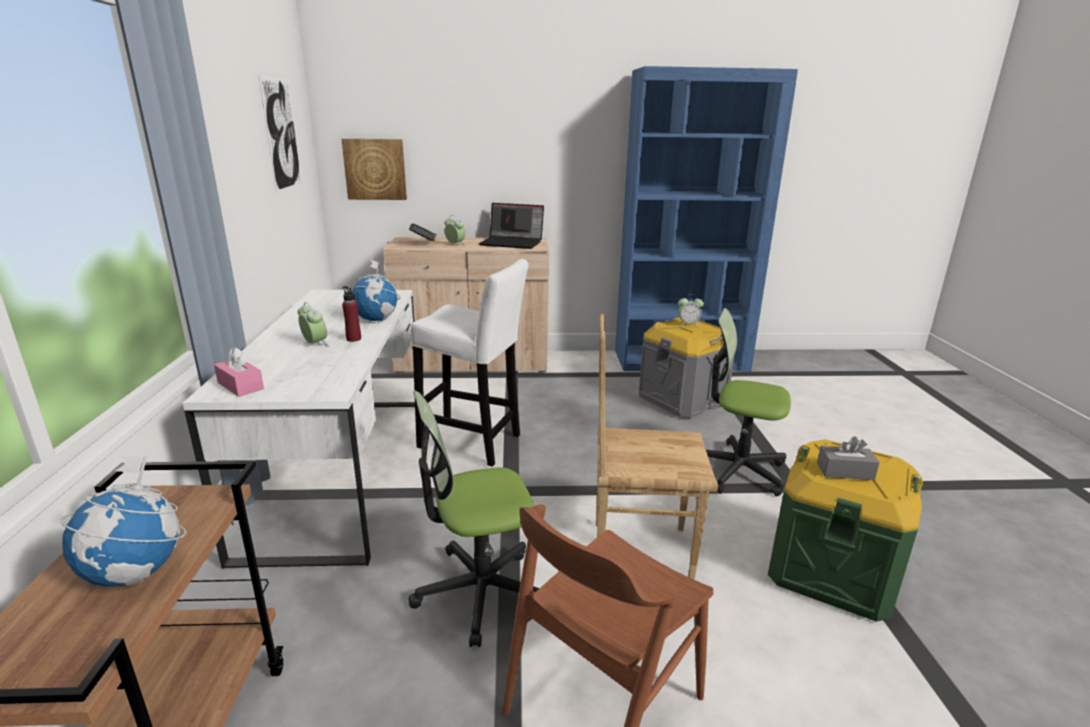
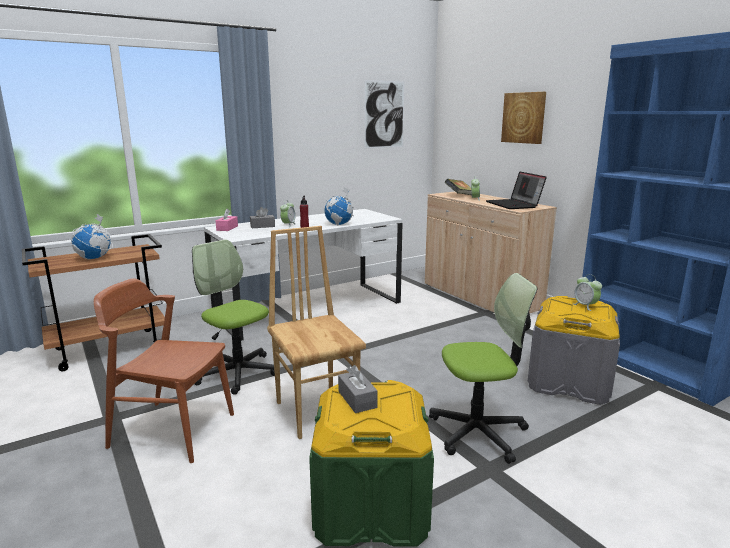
camera: 60 degrees right, 5 degrees down
(285, 360) = (262, 226): none -> grey tissue box
(375, 169) = (459, 141): picture -> picture (524, 118)
(474, 443) = (377, 329): white stool -> none
(737, 470) = (478, 432): office chair -> office chair turned 90 degrees clockwise

